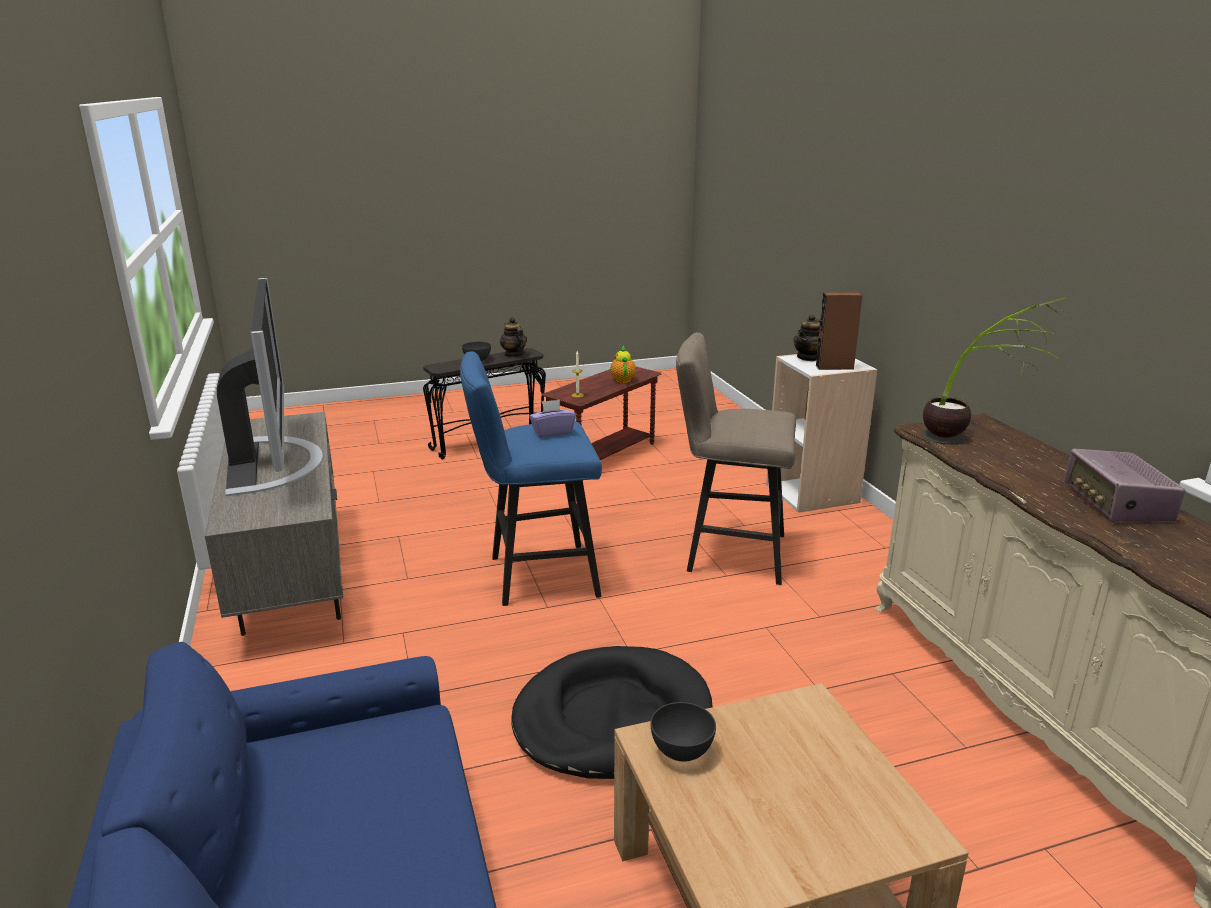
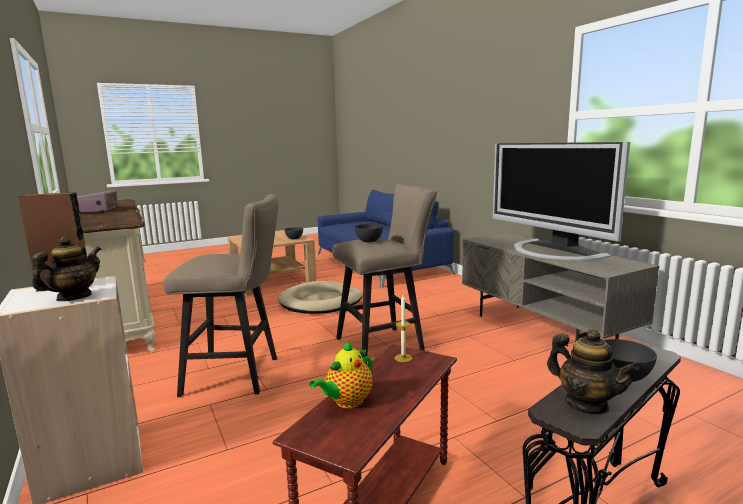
camera: 170 degrees right, 10 degrees down
(535, 576) = (385, 345): blue stool -> beige stool
(552, 432) = (369, 241): purple tissue box -> grey bowl
(612, 718) = (321, 302): black dog bed -> beige dog bed
(622, 380) = (347, 402): teapot -> teapot turned 60 degrees clockwise
(971, 441) = (110, 220): potted plant -> none

